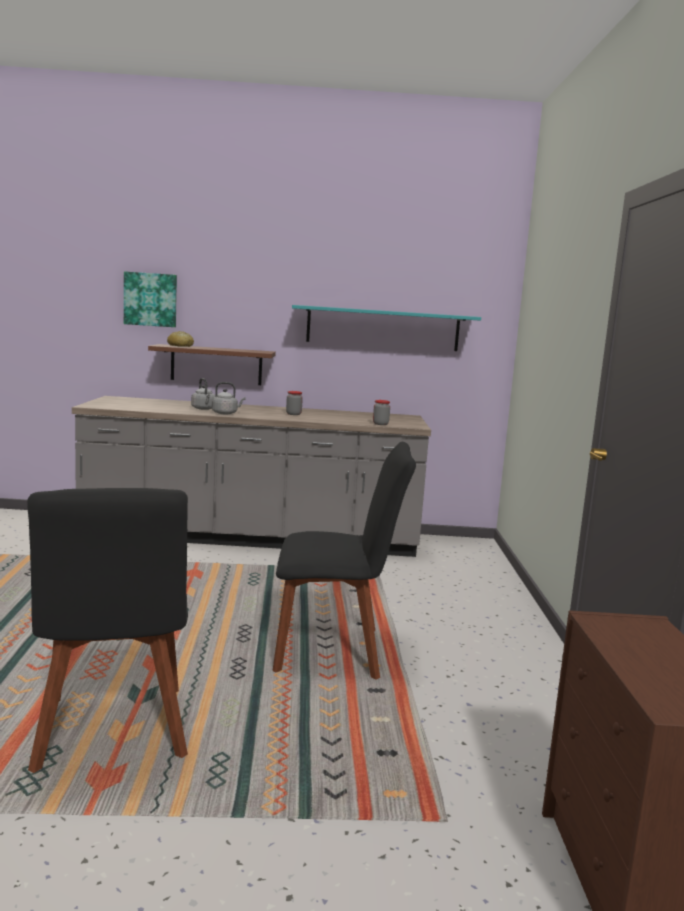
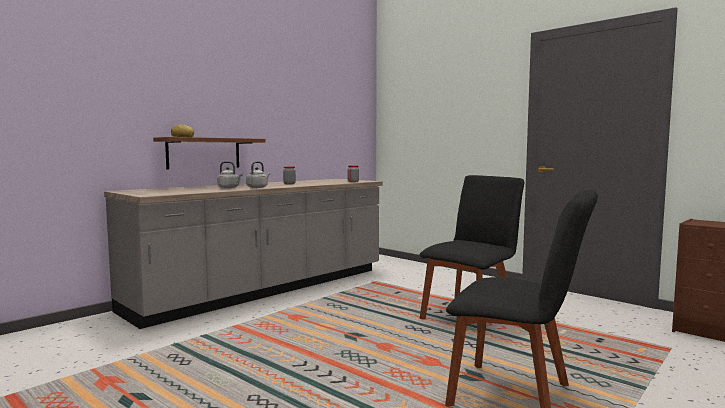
camera: 45 degrees left, 5 degrees down
(150, 299) = (143, 96): picture -> none
(383, 328) = (312, 119): turquoise shelf -> none

